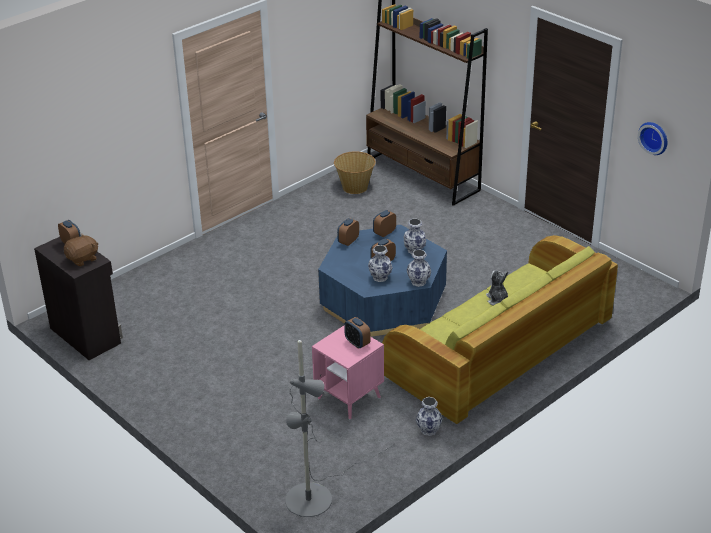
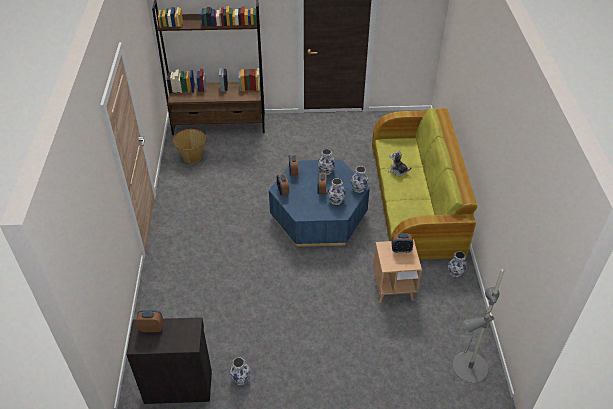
camera: 50 degrees left, 10 degrees up
(83, 259) = (180, 332): brown plush toy -> none
(129, 363) = (240, 379): none -> vase
(349, 398) = (393, 288): pink side table -> brown side table
(654, 137) = (411, 23): wall clock -> none

